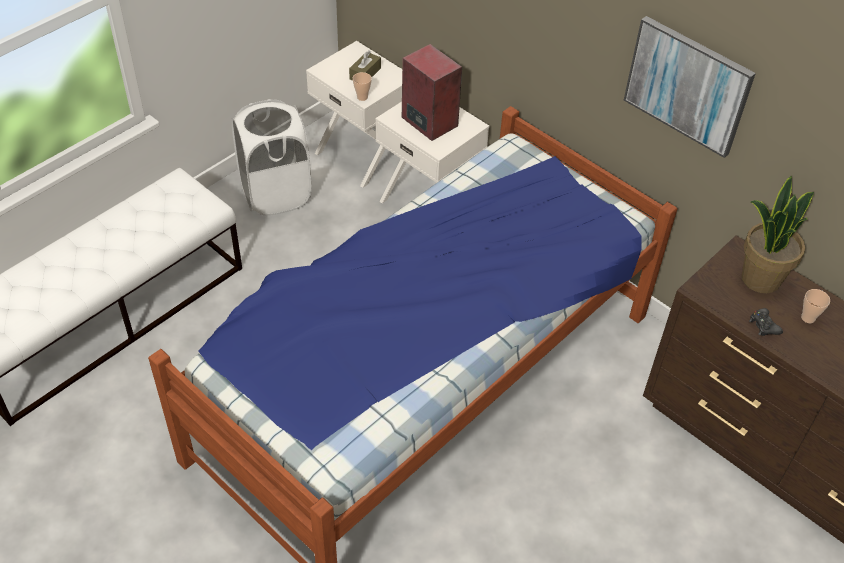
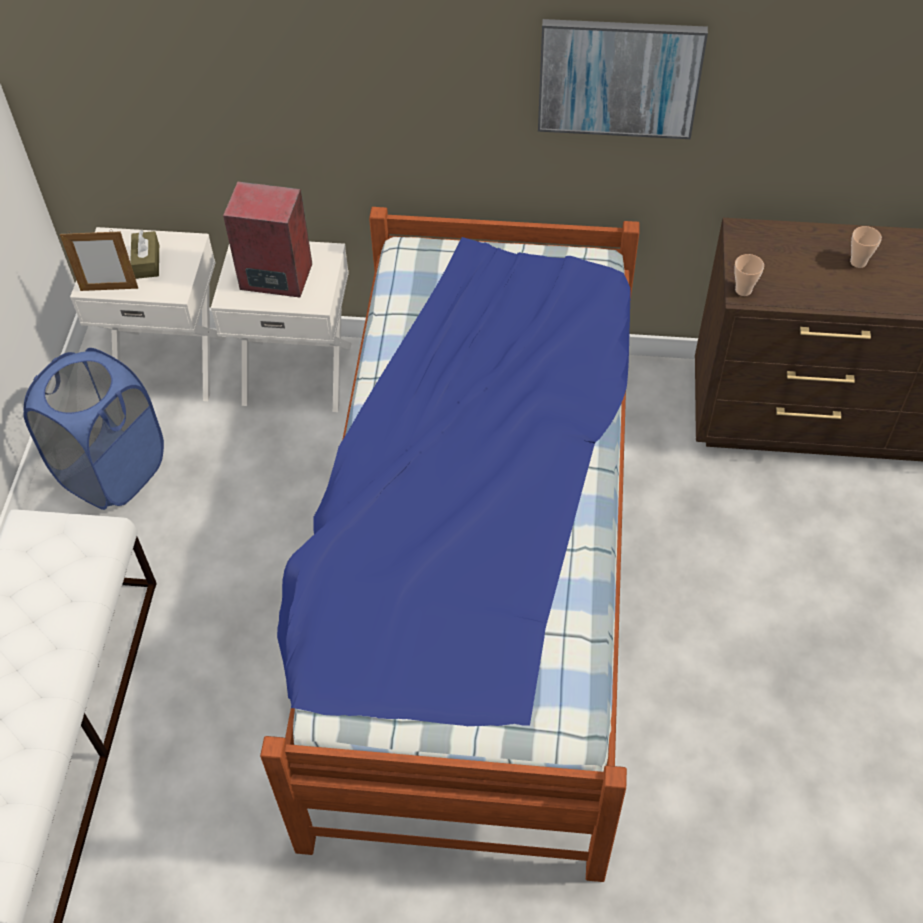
camera: 35 degrees left, 5 degrees up
(276, 194) = (112, 471): white laundry basket -> blue laundry basket
(330, 77) = (109, 289): none -> picture frame
(362, 97) = (171, 292): cup -> cup (743, 290)
(760, 278) = (783, 248): potted plant -> none
(763, 326) = (830, 294): black game controller -> none

